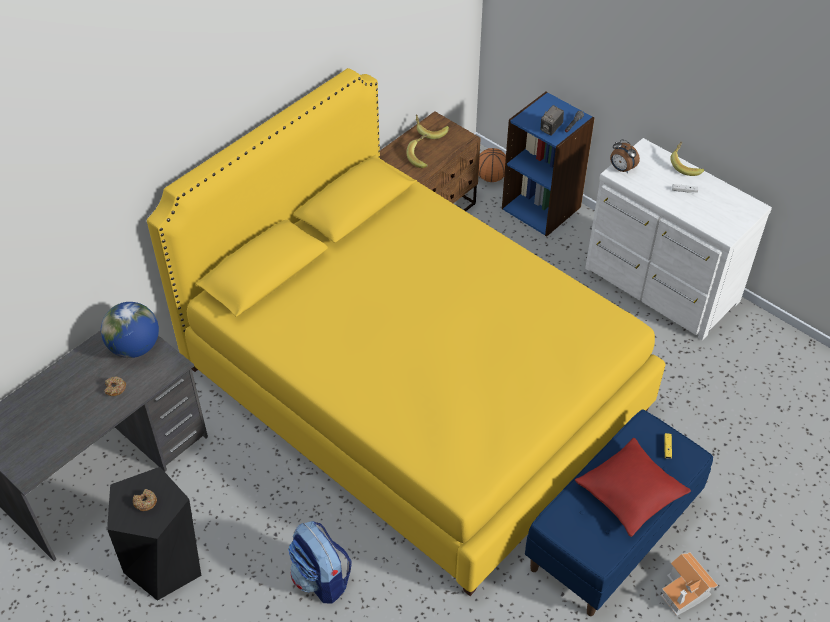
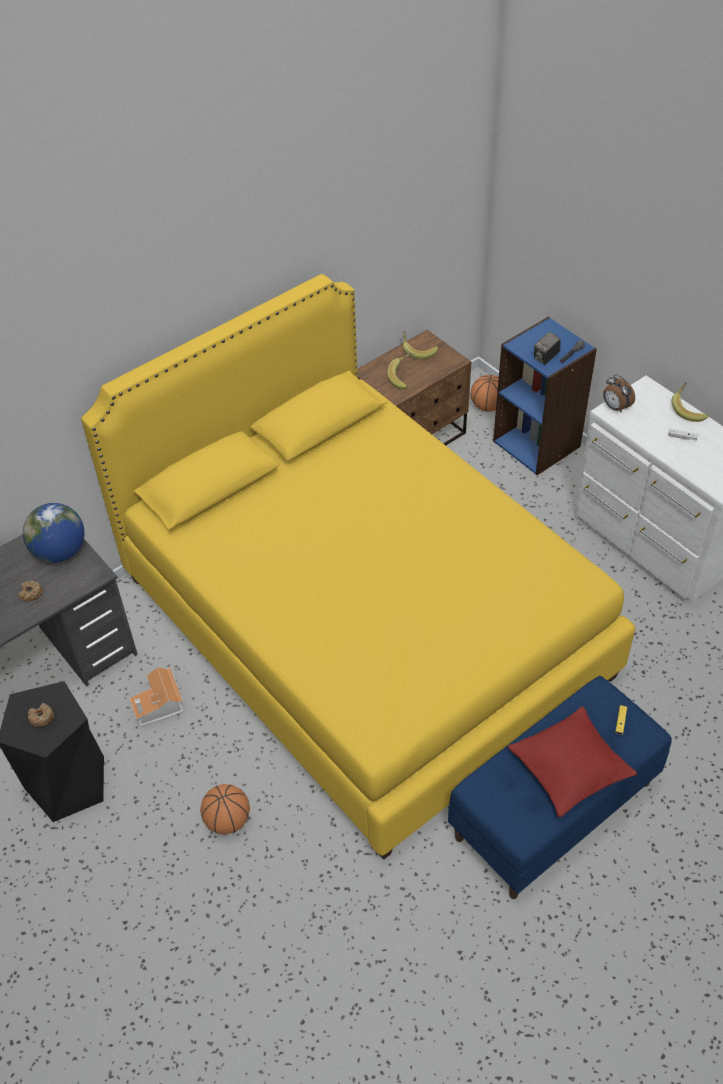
camera: 10 degrees right, 0 degrees up
(321, 579) = (227, 820): backpack -> basketball
(685, 592) = (624, 885): toy house -> toy house (159, 706)

